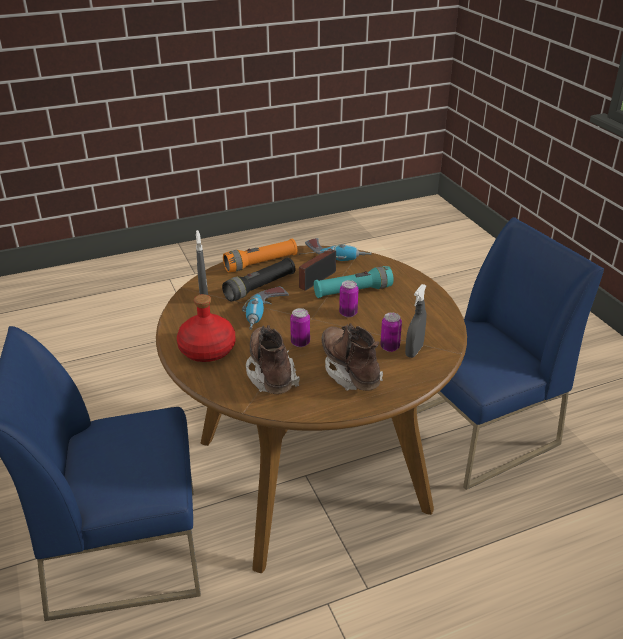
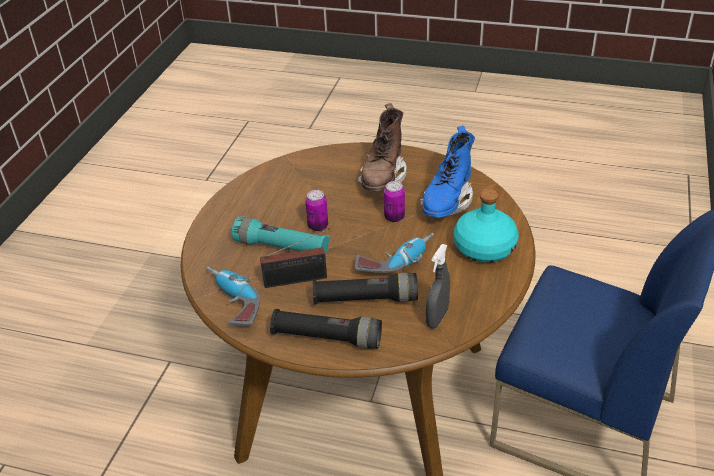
camera: 140 degrees left, 5 degrees up
(208, 349) = (483, 247): red bottle -> turquoise bottle
(261, 263) = (327, 338): orange flashlight -> black flashlight
(271, 373) = (447, 202): brown boot -> blue boot
(389, 347) = (327, 181): can -> none
(414, 351) = (313, 170): grey spray bottle -> none
(476, 432) = (181, 352): blue chair -> none

